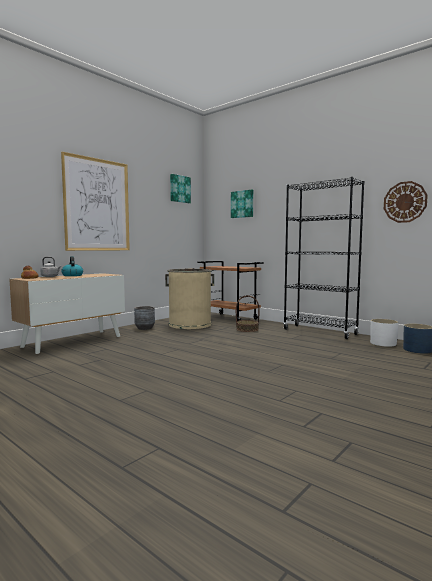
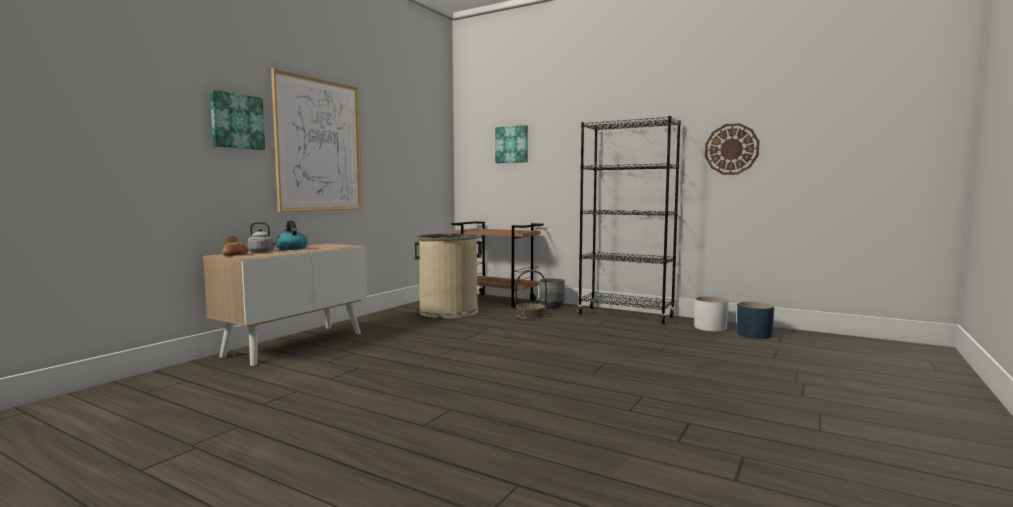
camera: 10 degrees left, 0 degrees up
(145, 328) = (388, 319): grey planter -> grey planter (551, 306)
(179, 189) = (424, 121): picture -> picture (236, 121)

